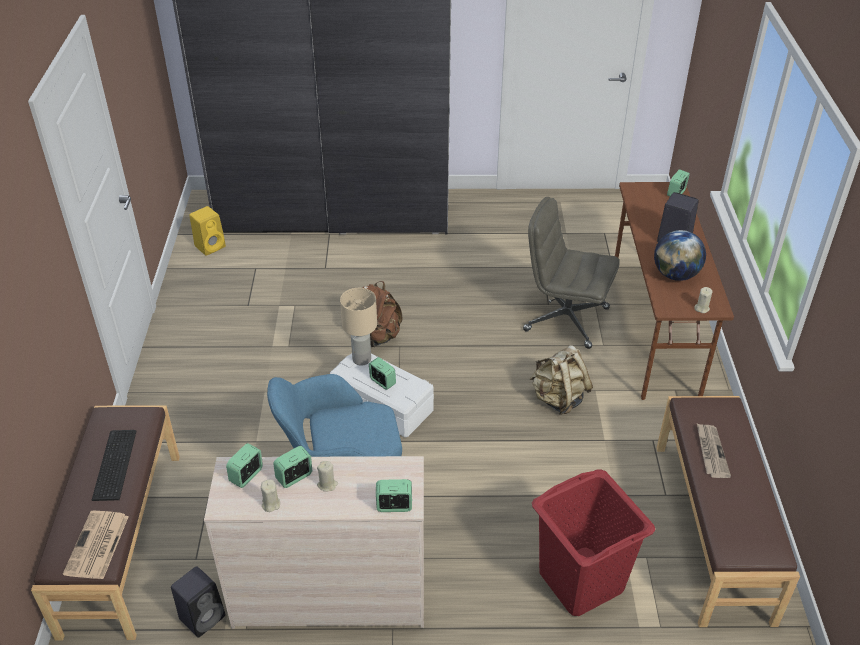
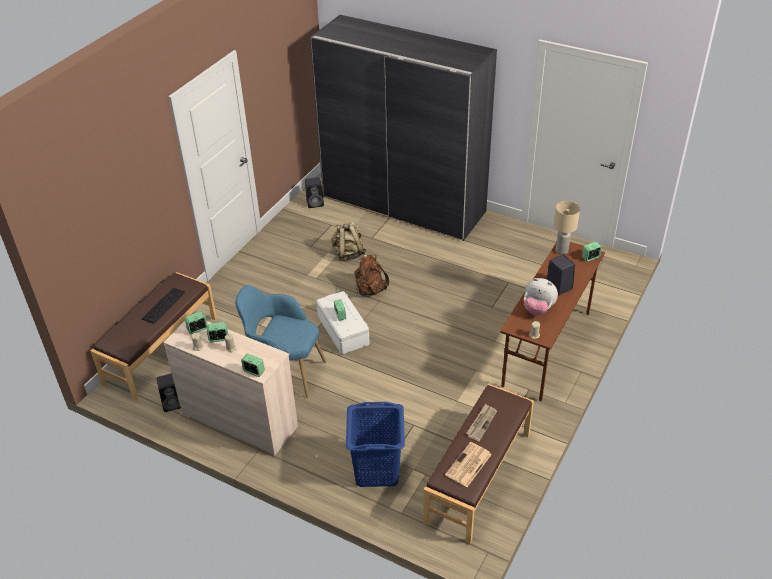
camera: 30 degrees right, 0 degrees up
(97, 546) = (129, 341): newspaper -> newspaper (468, 465)
(211, 246) = (315, 203): yellow speaker -> black speaker
(361, 359) = (338, 298): beige table lamp -> beige table lamp (561, 251)
(558, 399) = (449, 366): beige backpack -> beige backpack (348, 254)
(565, 319) = (494, 320): grey office chair -> none
(580, 581) = (376, 470): red laundry basket -> blue laundry basket
(675, 275) = (538, 309): globe -> plush toy

